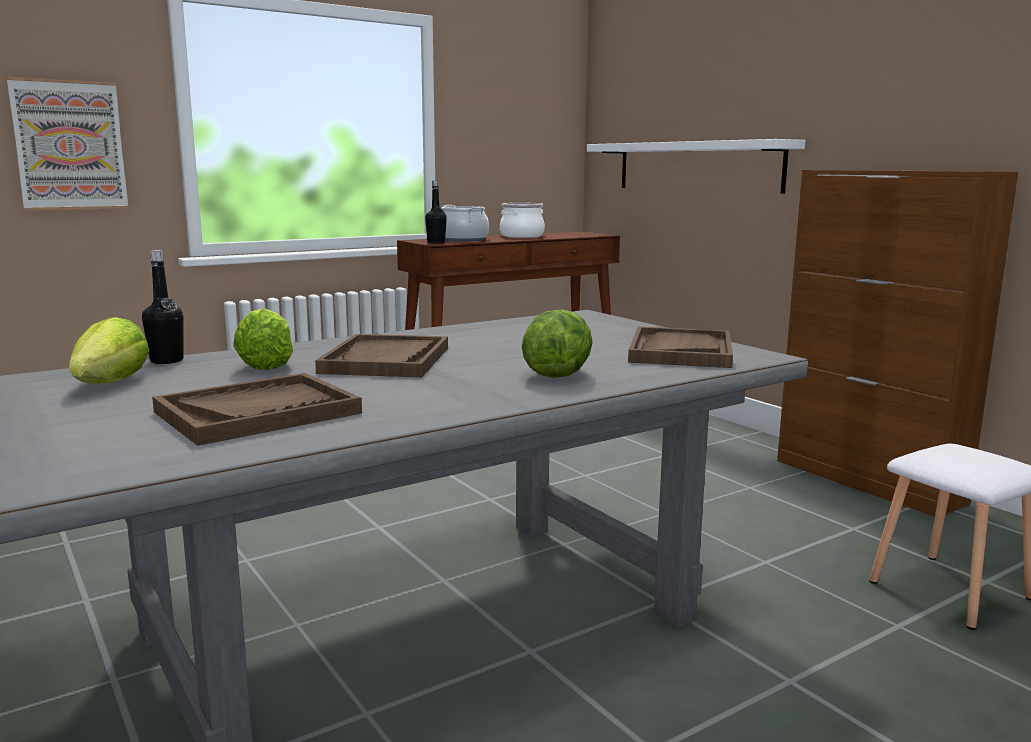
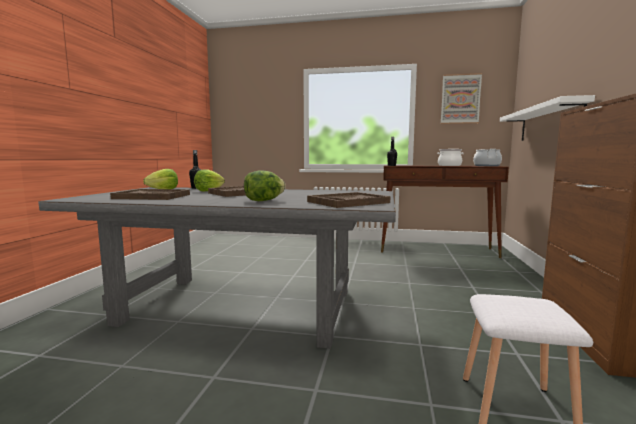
camera: 45 degrees right, 5 degrees down
(70, 145) = (268, 128): picture -> picture (460, 99)
(463, 239) = (411, 165): cooking pot -> cooking pot (487, 166)

